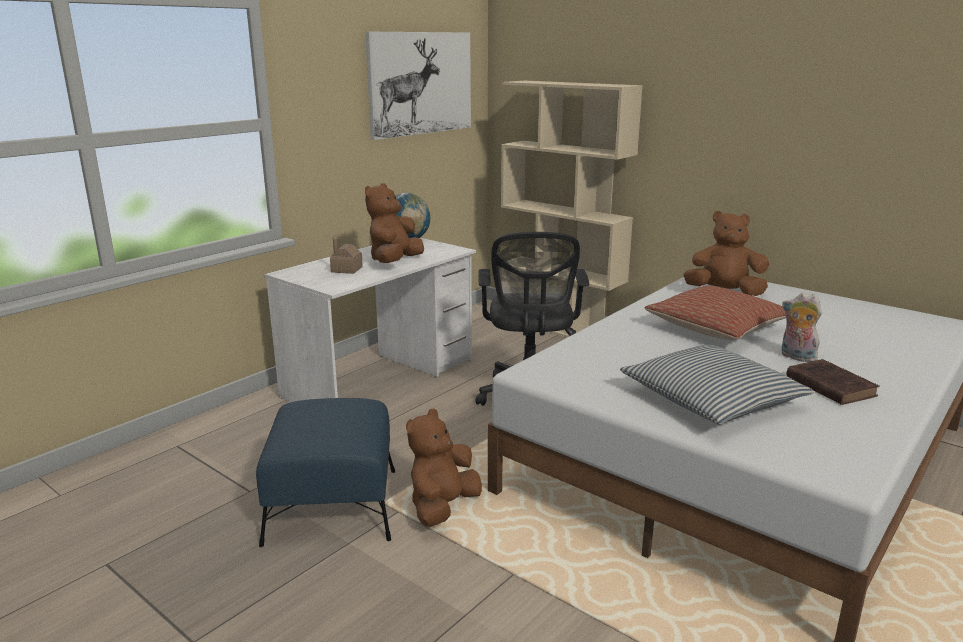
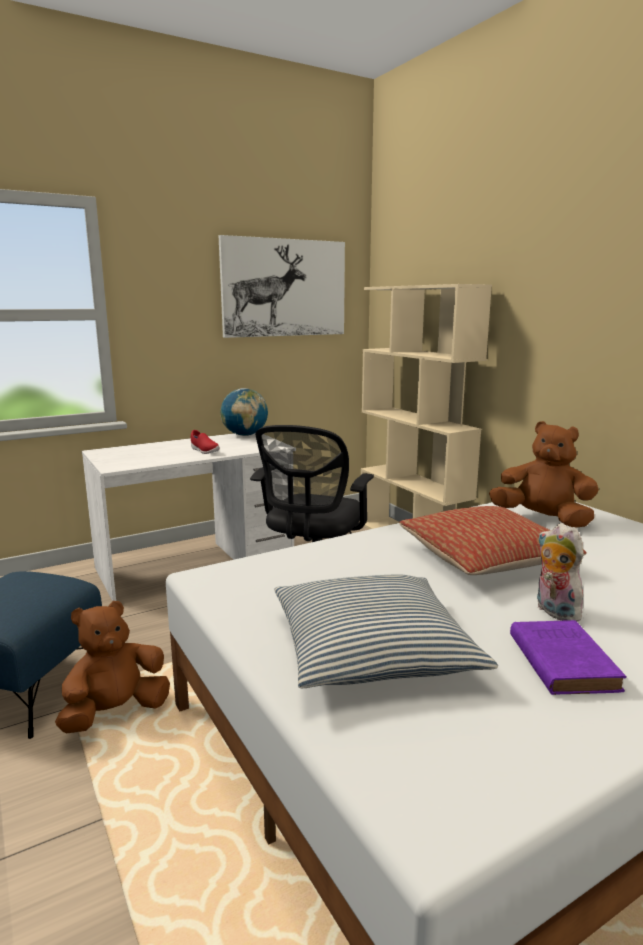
camera: 20 degrees right, 5 degrees down
(346, 269) = (152, 453): toy house -> none
(394, 262) = (204, 451): brown plush toy -> red shoe
(828, 385) = (561, 660): brown book -> purple book

